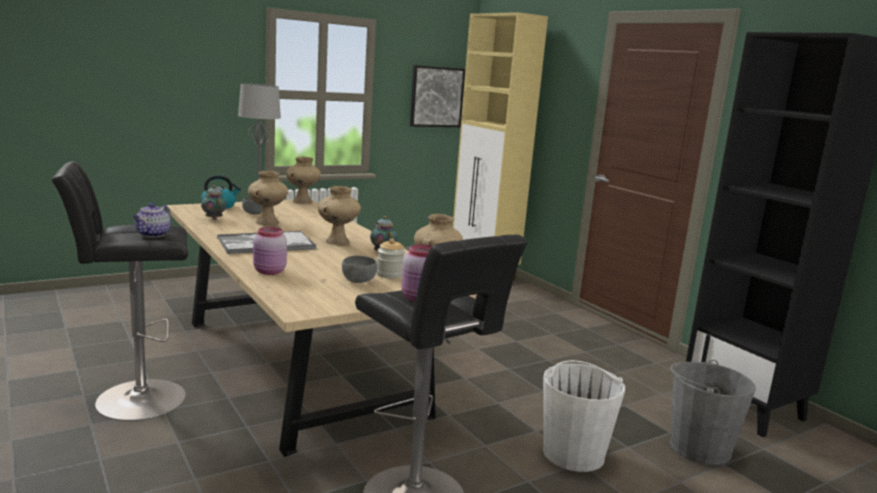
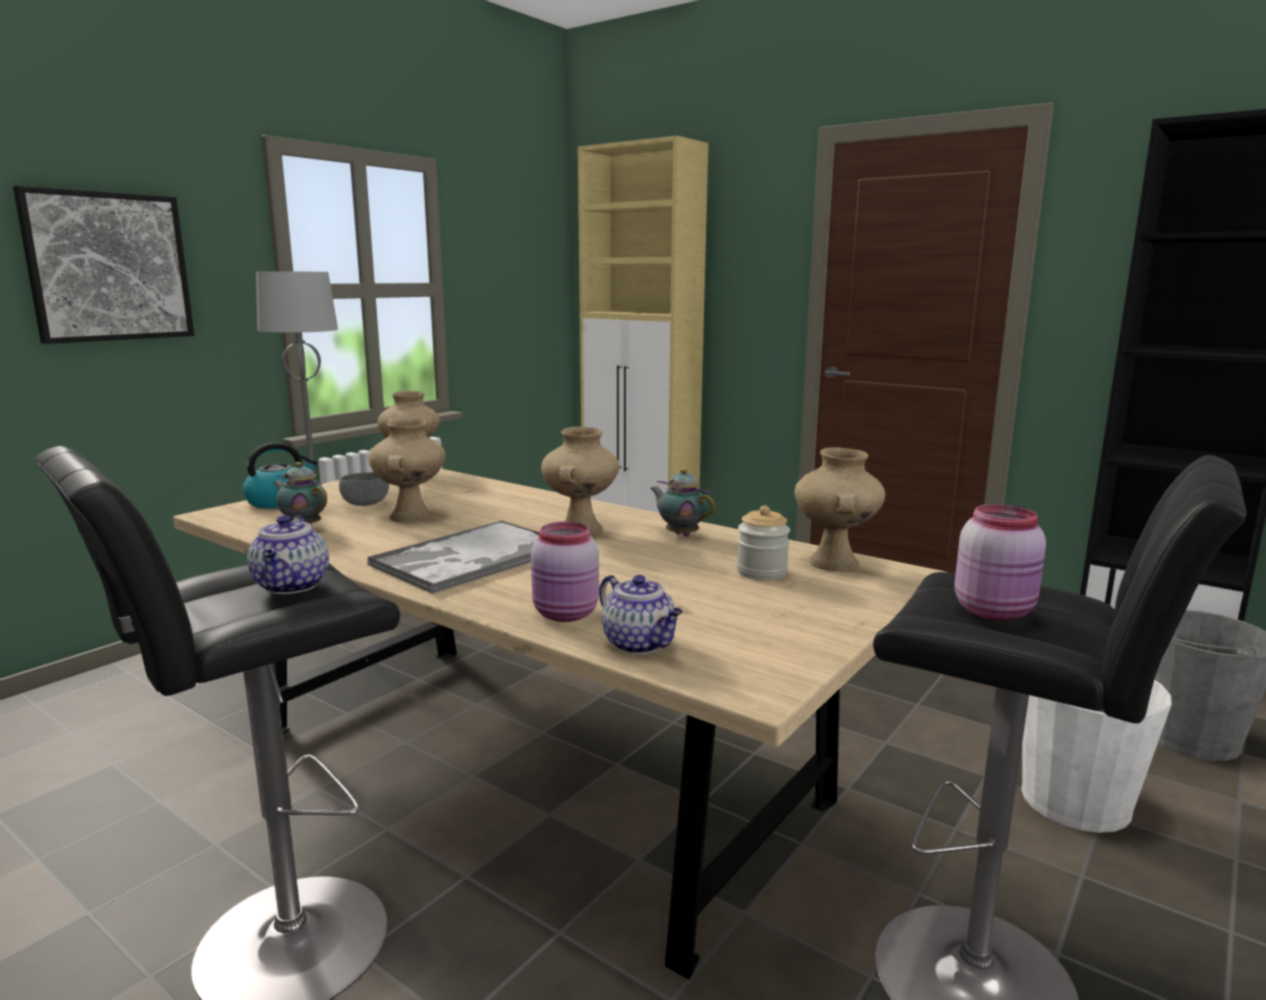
camera: 20 degrees left, 0 degrees up
(281, 287) = (640, 644): none -> teapot
(359, 281) = (740, 596): grey bowl -> none
(436, 97) = (527, 282): picture -> picture (109, 267)

